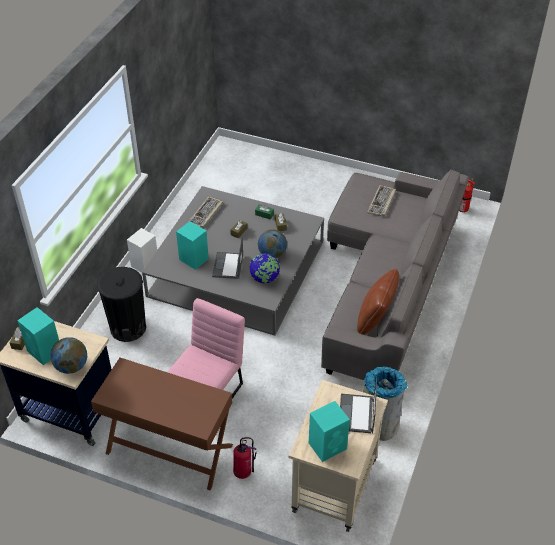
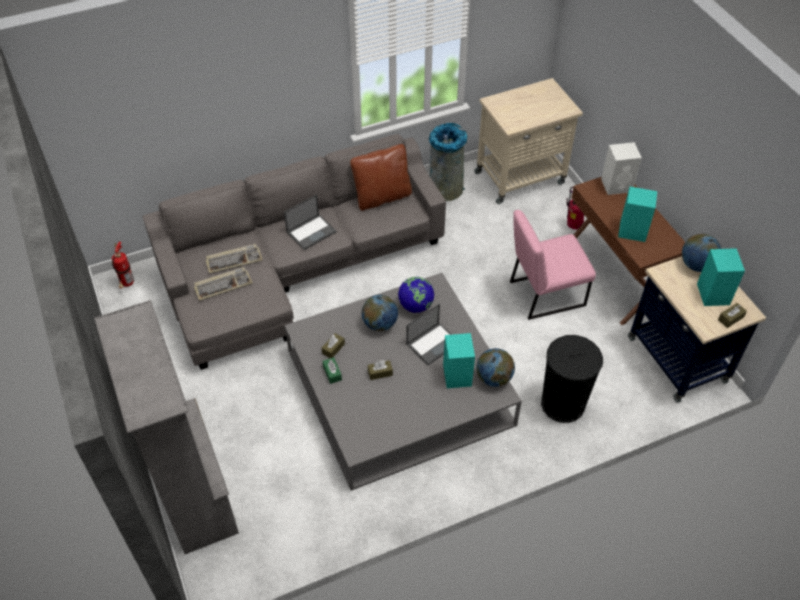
camera: 135 degrees left, 5 degrees up
(144, 264) = (484, 467): white speaker -> white speaker (617, 185)
(170, 272) = (494, 378): none -> globe
(206, 213) = (387, 422): keyboard -> keyboard (234, 260)
(274, 162) = (195, 496): none -> grey bookcase
(328, 445) = (550, 101): turquoise speaker -> turquoise speaker (631, 231)
(356, 414) = (510, 104): laptop -> laptop (311, 231)

